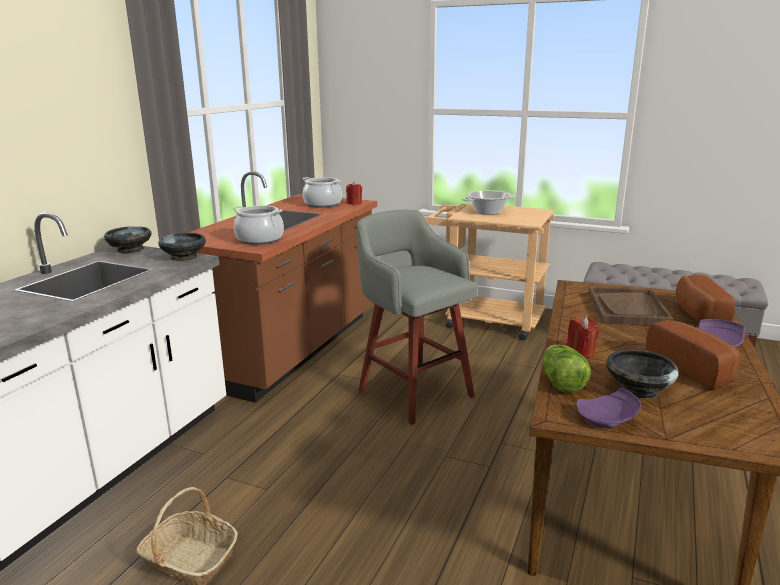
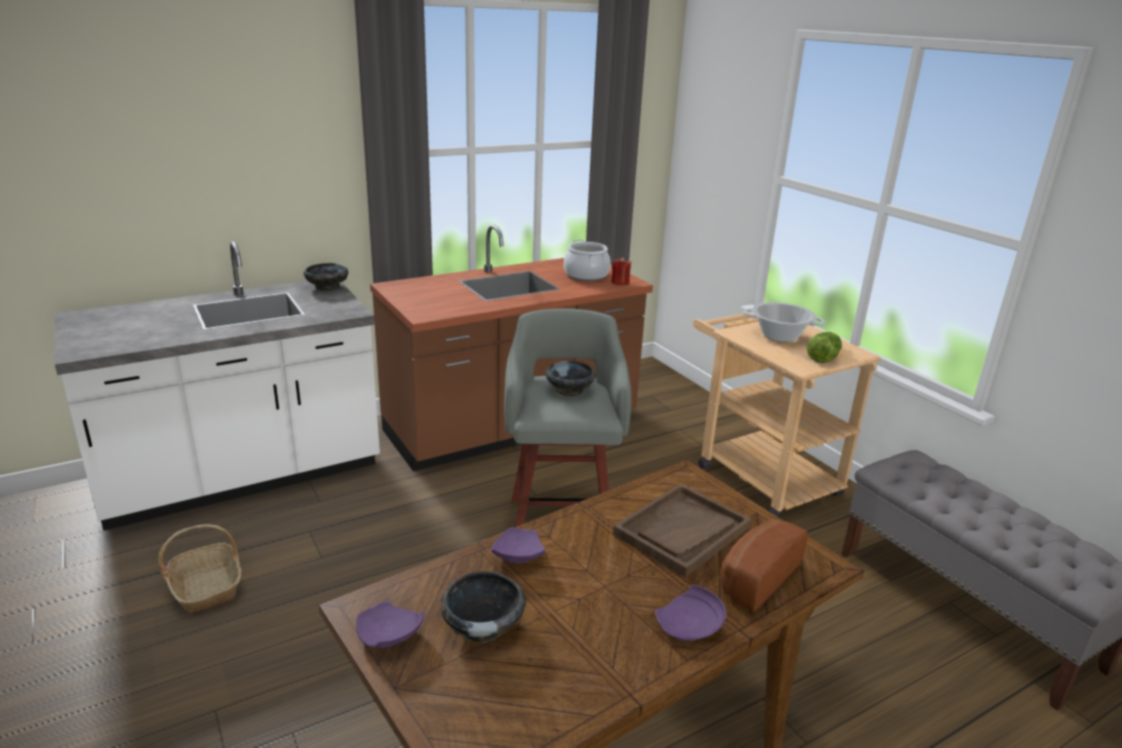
camera: 35 degrees right, 5 degrees up
(184, 257) = (347, 308): black bowl -> black bowl (569, 390)
(259, 239) = (443, 306): cooking pot -> none
(561, 382) = (431, 578): lettuce -> lettuce (822, 357)
(580, 352) = (517, 556): red candle -> purple plate
(693, 368) = (591, 636): bread -> none

